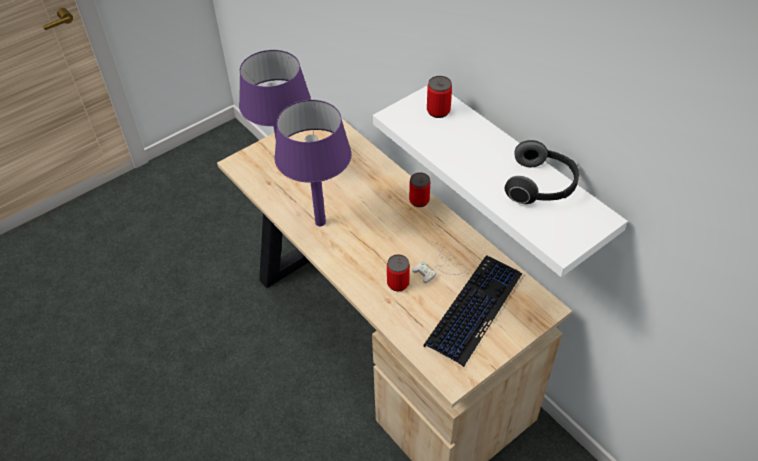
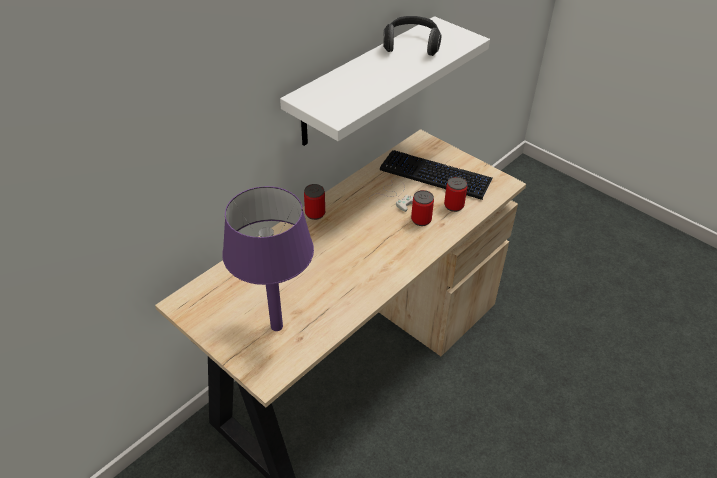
camera: 100 degrees left, 5 degrees down
(320, 222) = (356, 283): purple table lamp -> none
(438, 111) = (327, 93): can -> can (454, 205)

